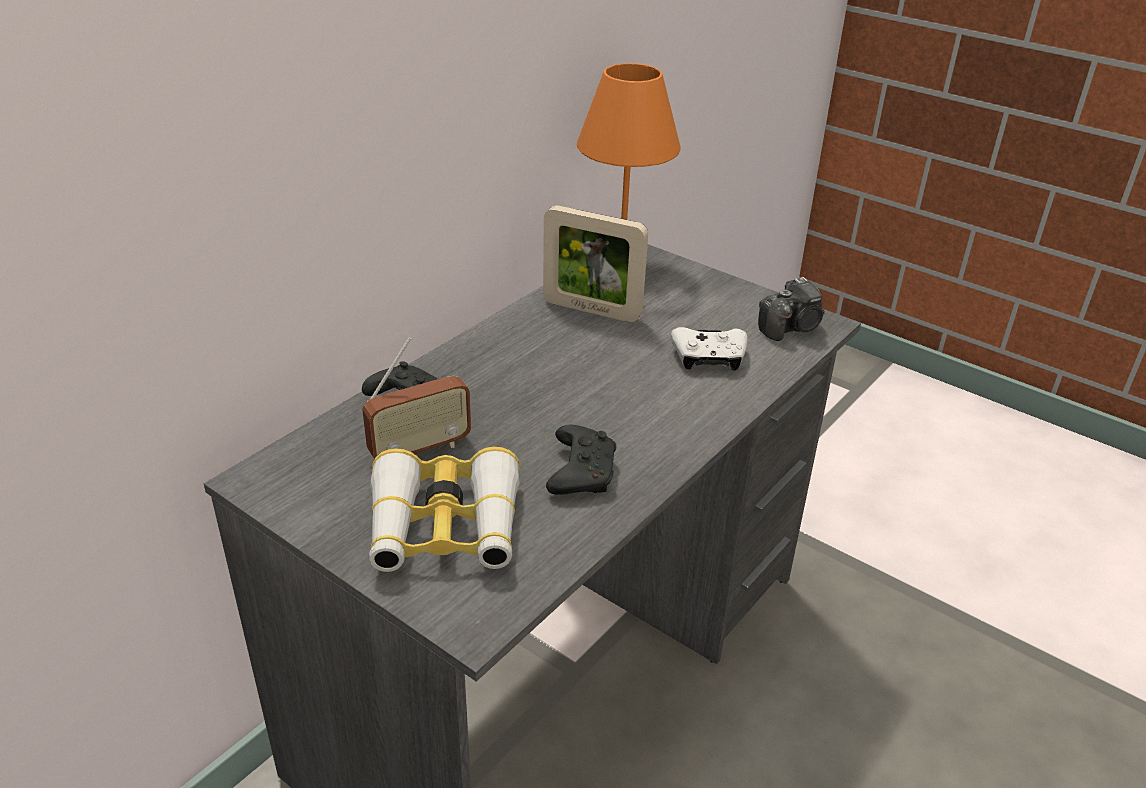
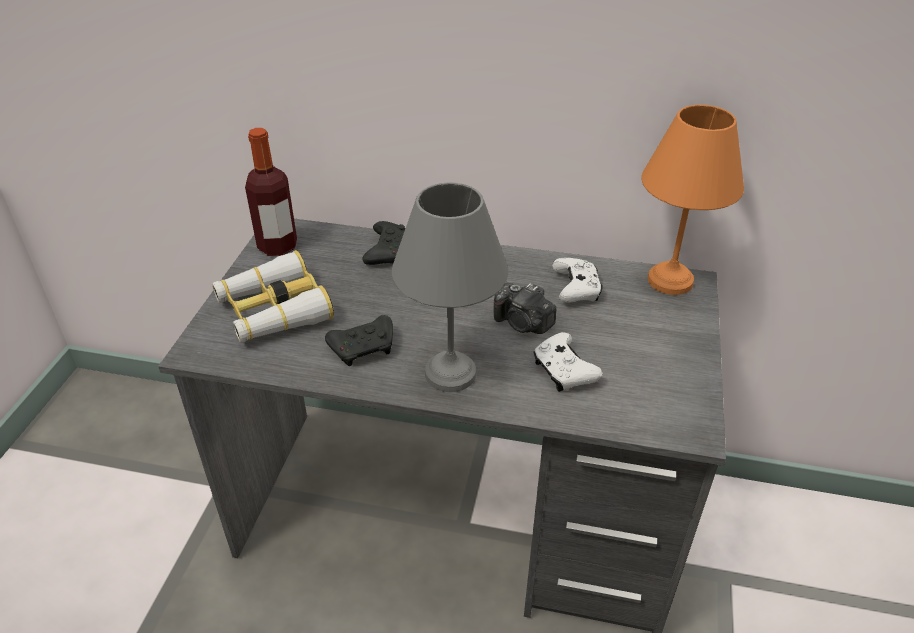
camera: 65 degrees right, 5 degrees up
(297, 491) = (277, 246): none -> bottle
(420, 450) = (344, 273): radio -> none
(591, 310) = (576, 289): picture frame -> white game controller
(669, 425) = (451, 375): none -> grey table lamp
(791, 328) = (663, 410): camera -> camera (523, 323)

